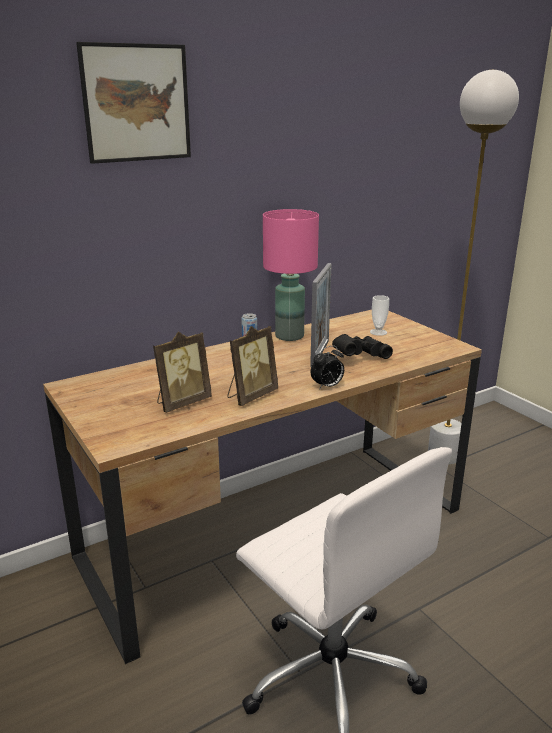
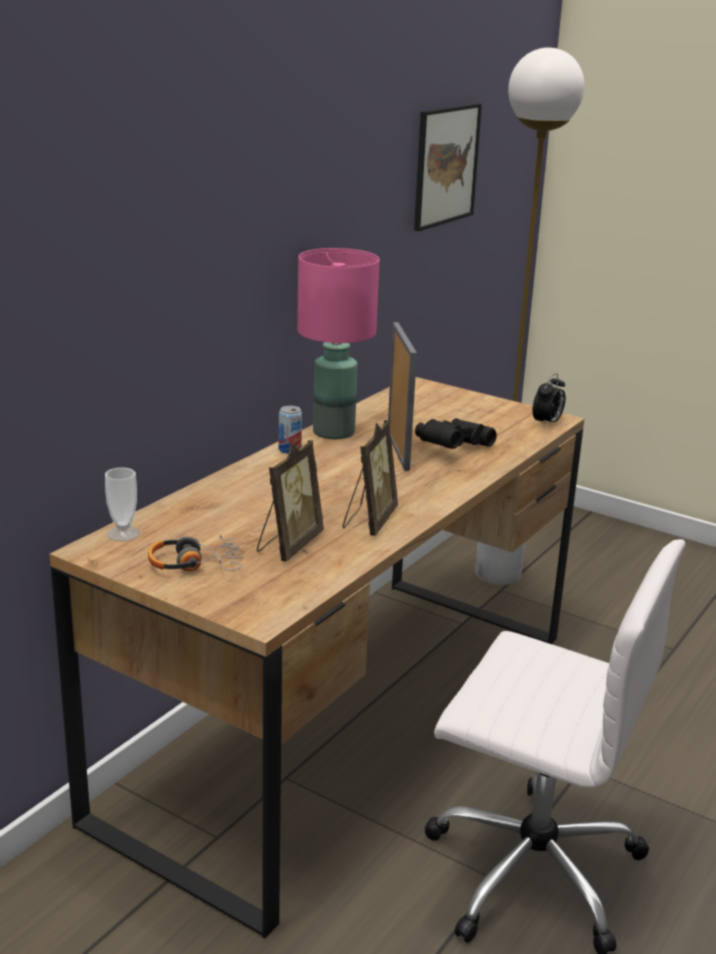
camera: 25 degrees left, 0 degrees up
(114, 404) = (195, 564): none -> headphones
(136, 103) = (161, 111): picture -> picture (446, 165)
(327, 386) = (451, 493): alarm clock -> alarm clock (547, 423)
(378, 332) = (443, 411): cup -> cup (123, 534)

